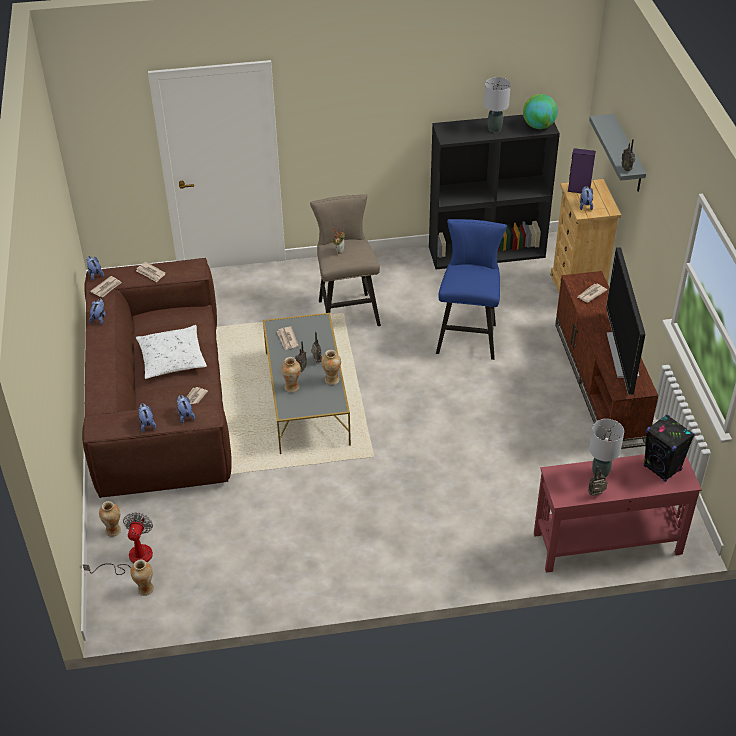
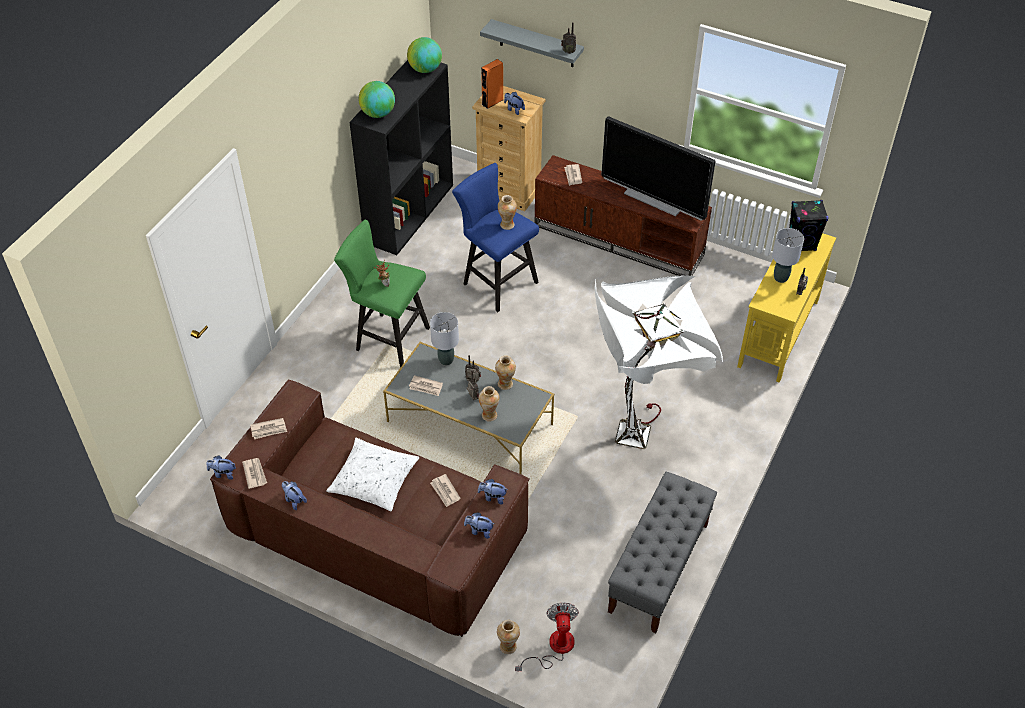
camera: 55 degrees left, 5 degrees up
(132, 558) = (554, 648): fan -> fan turned 45 degrees clockwise
(145, 589) = (598, 654): vase -> vase (507, 225)
(260, 586) = (658, 568): none -> grey bench
(346, 310) = (387, 338): beige stool -> green stool
(390, 508) = (643, 437): none -> white floor lamp
(458, 130) = (378, 114): none -> globe
(494, 129) = (400, 94): grey table lamp -> grey table lamp (446, 360)
(579, 190) = (492, 102): purple speaker -> orange speaker
(606, 543) = (778, 333): red console table -> yellow console table

